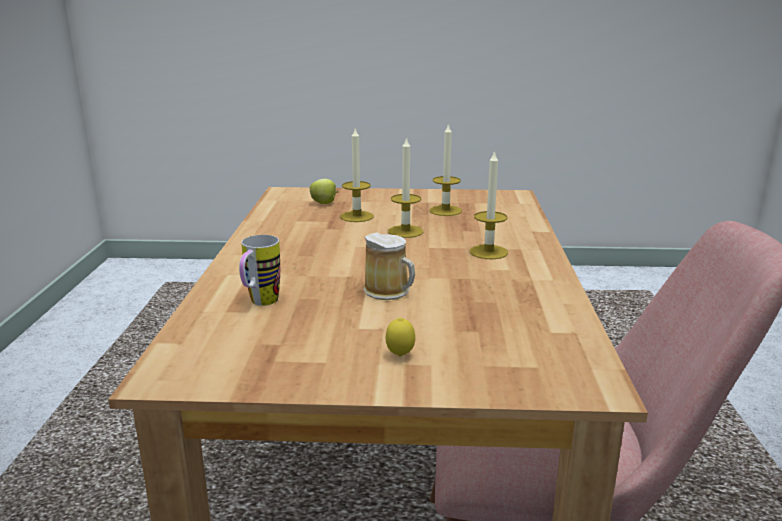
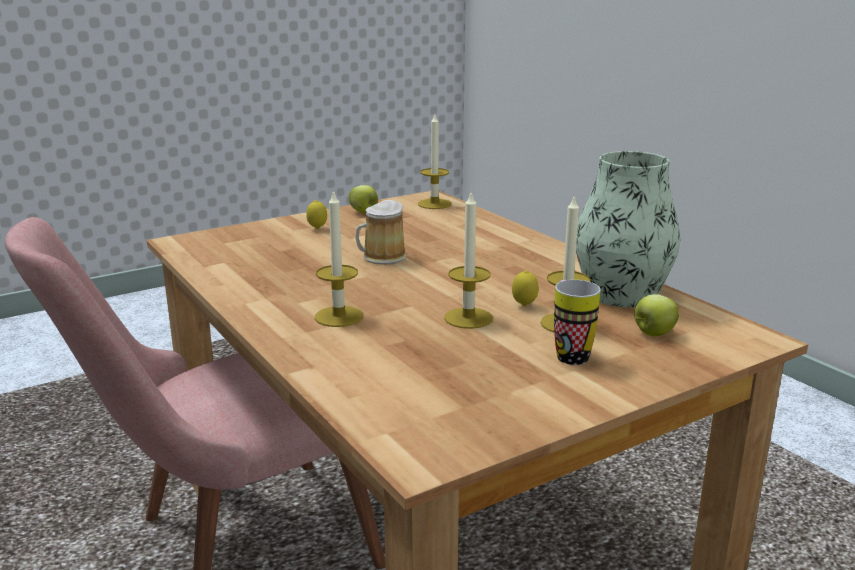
camera: 145 degrees right, 0 degrees up
(260, 304) = (458, 230): mug -> mug (568, 353)
(284, 221) = (621, 293): none -> vase
(300, 371) = (364, 212): none -> apple
(357, 229) = (524, 306): none -> lemon
(445, 210) = (477, 370): candle -> candle (434, 204)

